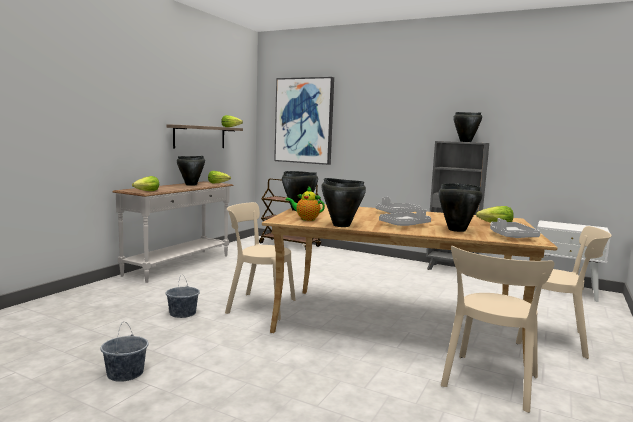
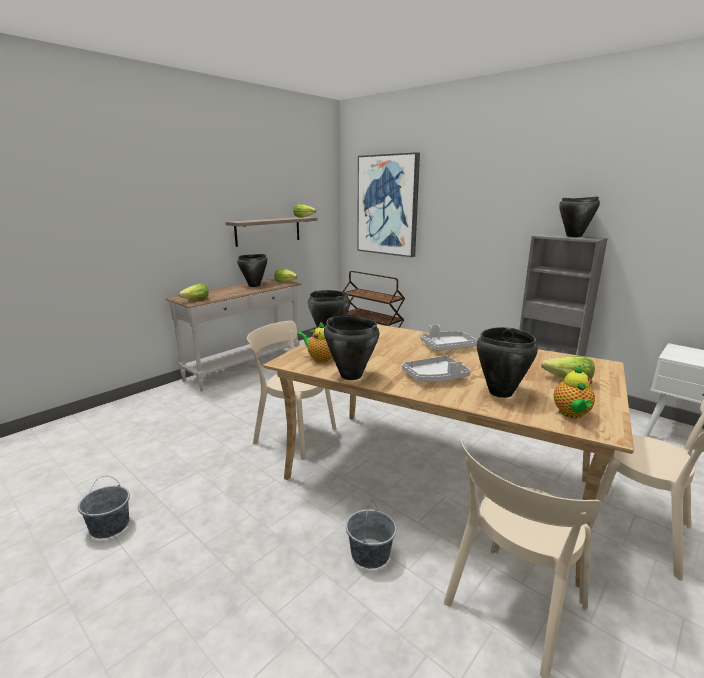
camera: 15 degrees right, 10 degrees up
(182, 313) = (211, 440): grey bucket -> grey bucket (370, 554)
(510, 236) = (571, 414): grey tray -> teapot

